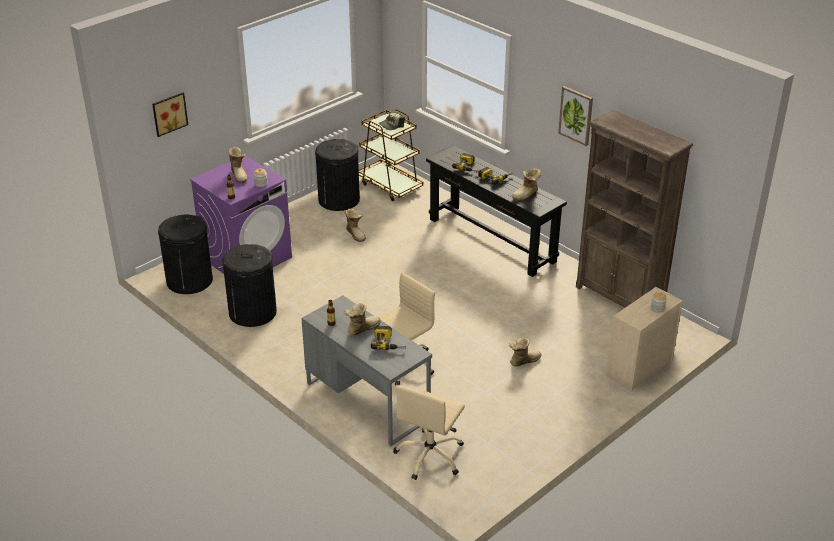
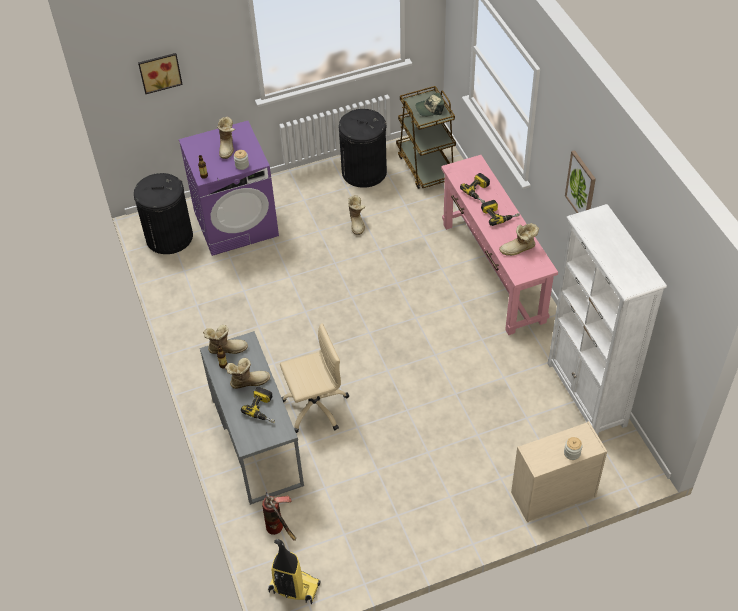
camera: 25 degrees right, 15 degrees up
(253, 312) = (207, 295): black trash can -> none
(430, 456) = (280, 530): beige office chair -> fire extinguisher
(469, 492) = (293, 588): none -> vacuum cleaner
(491, 240) = (492, 272): black console table -> pink console table
(523, 360) = (437, 443): boot -> boot (226, 348)
(619, 299) = (586, 394): brown bookcase -> white bookcase

